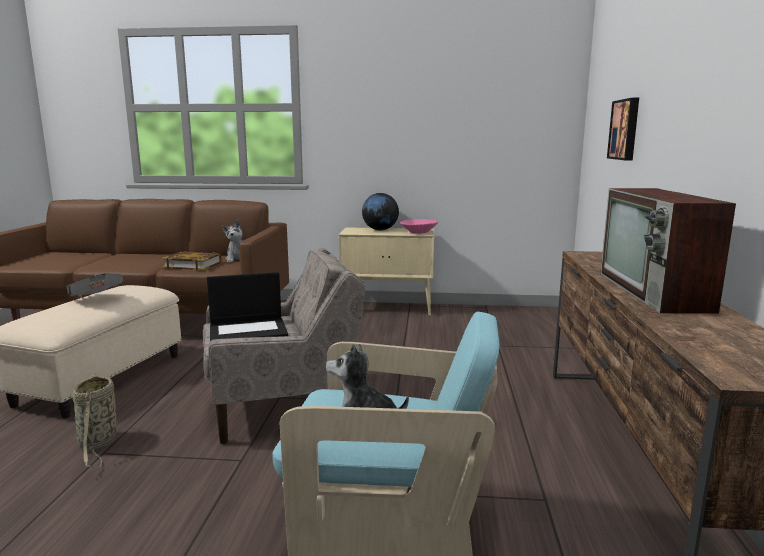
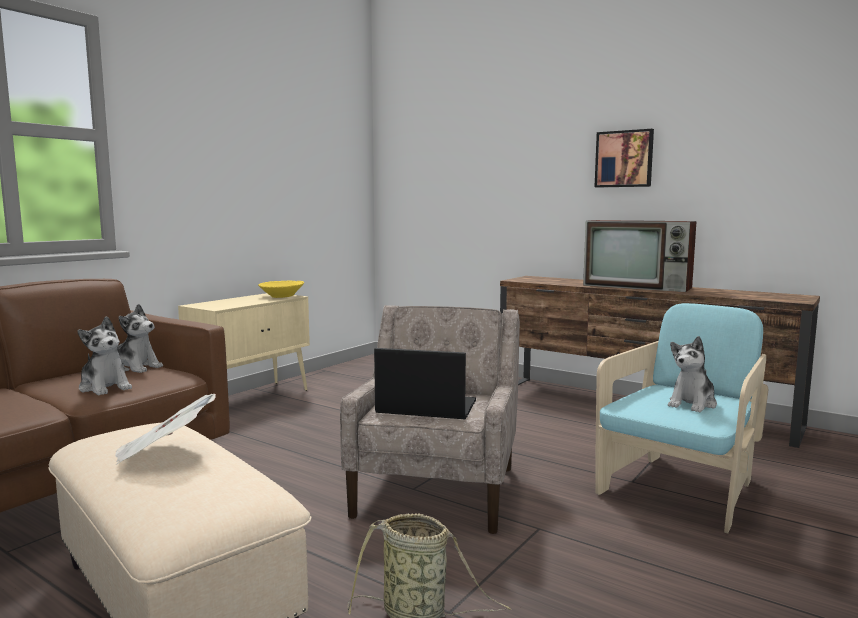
camera: 60 degrees left, 5 degrees down
(192, 265) = (105, 387): book -> plush toy
(249, 331) = (425, 407): laptop -> laptop turned 90 degrees counterclockwise
(380, 230) = (232, 301): globe -> none
(418, 232) = (281, 296): pink bowl -> yellow bowl
(625, 129) = (479, 181): picture -> picture (624, 159)

